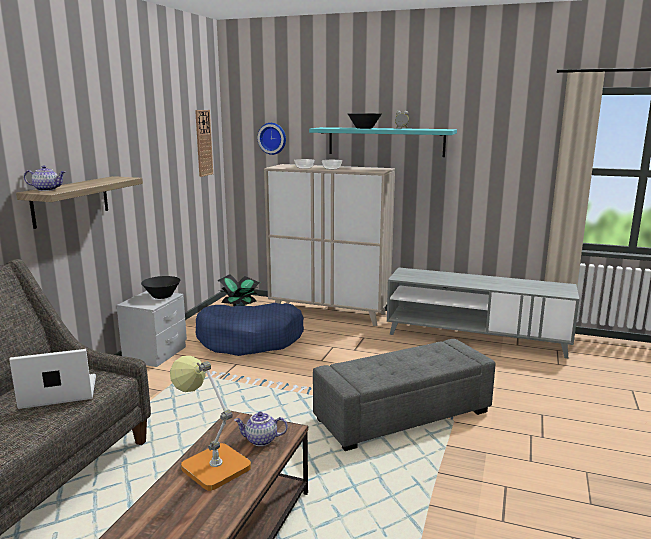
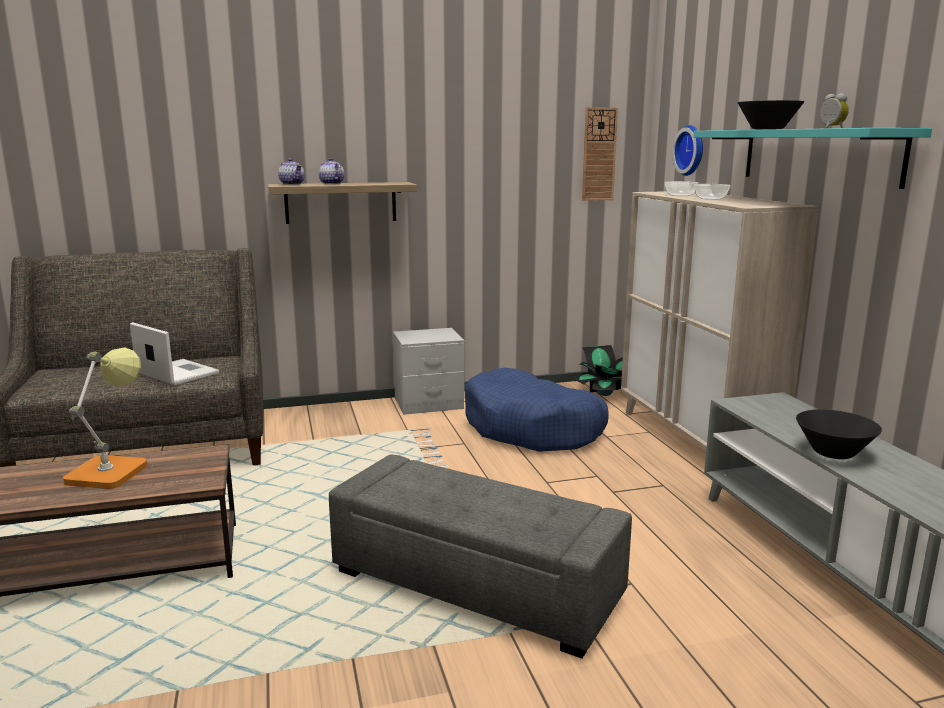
camera: 55 degrees right, 0 degrees up
(162, 296) = (441, 336): black bowl -> black bowl (833, 453)
(261, 440) = (172, 476): teapot -> teapot (331, 183)

